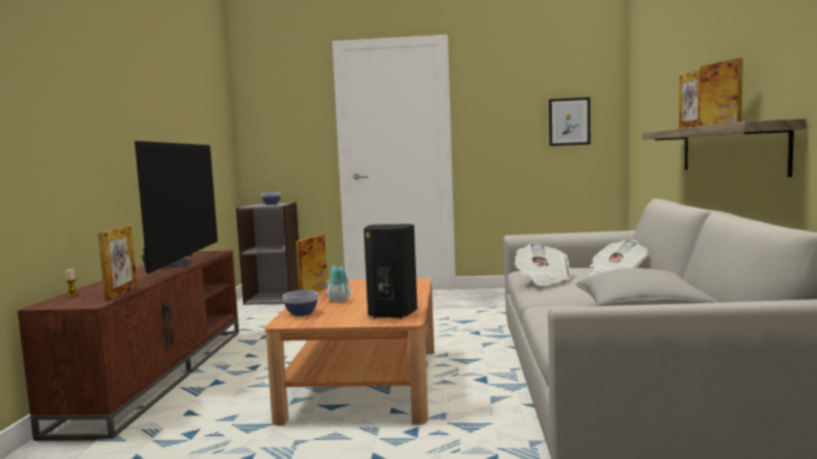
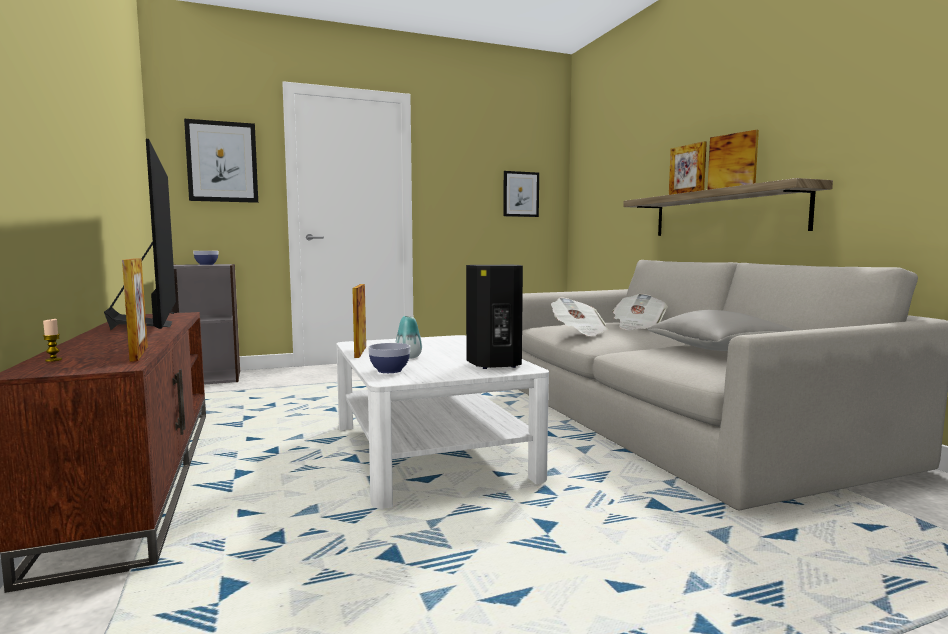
camera: 25 degrees left, 0 degrees up
(286, 116) = (222, 162): none -> picture
(364, 383) = (430, 452): brown coffee table -> white coffee table

